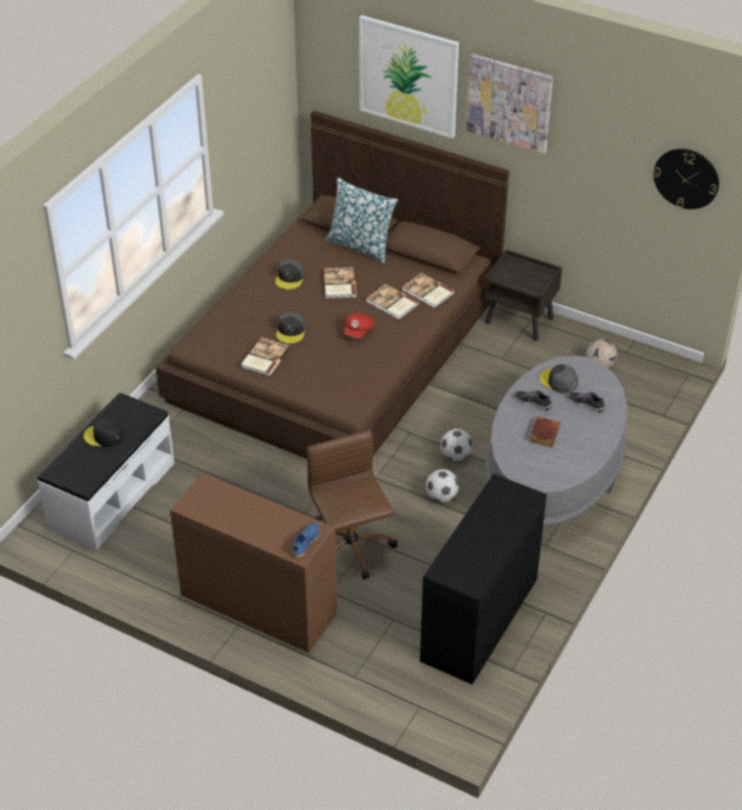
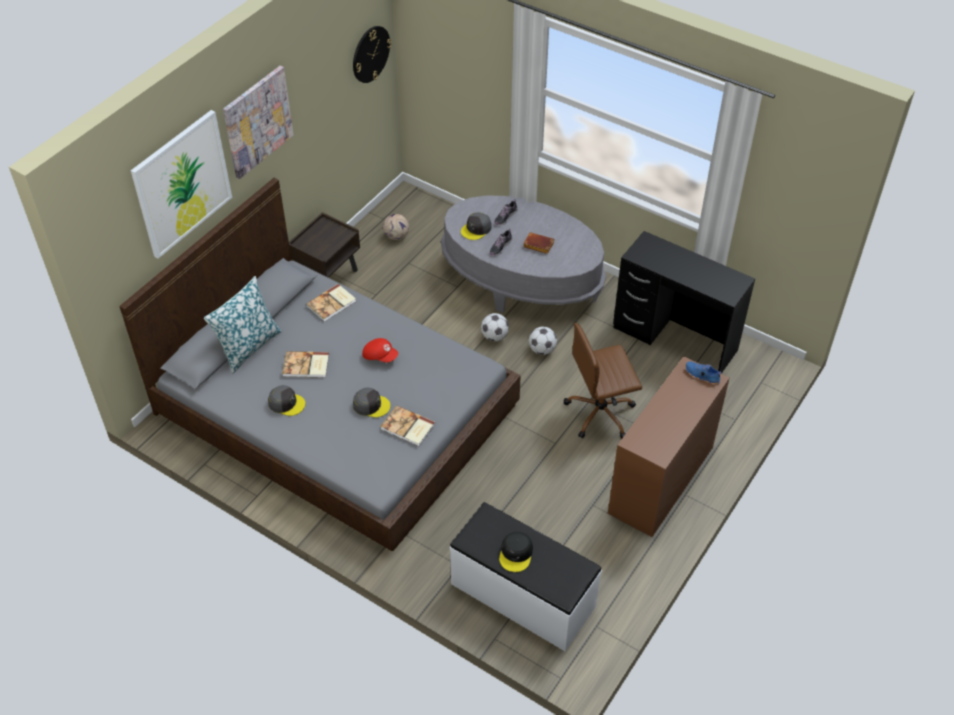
camera: 85 degrees left, 5 degrees up
(337, 347) = (336, 408): brown bed -> grey bed
(392, 303) = (343, 330): book -> none

